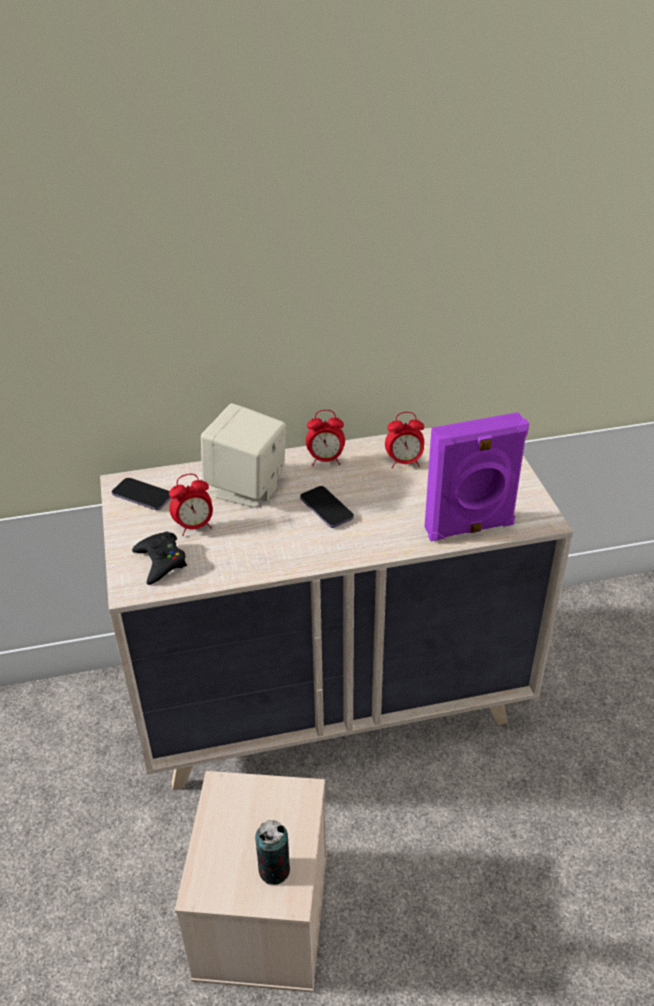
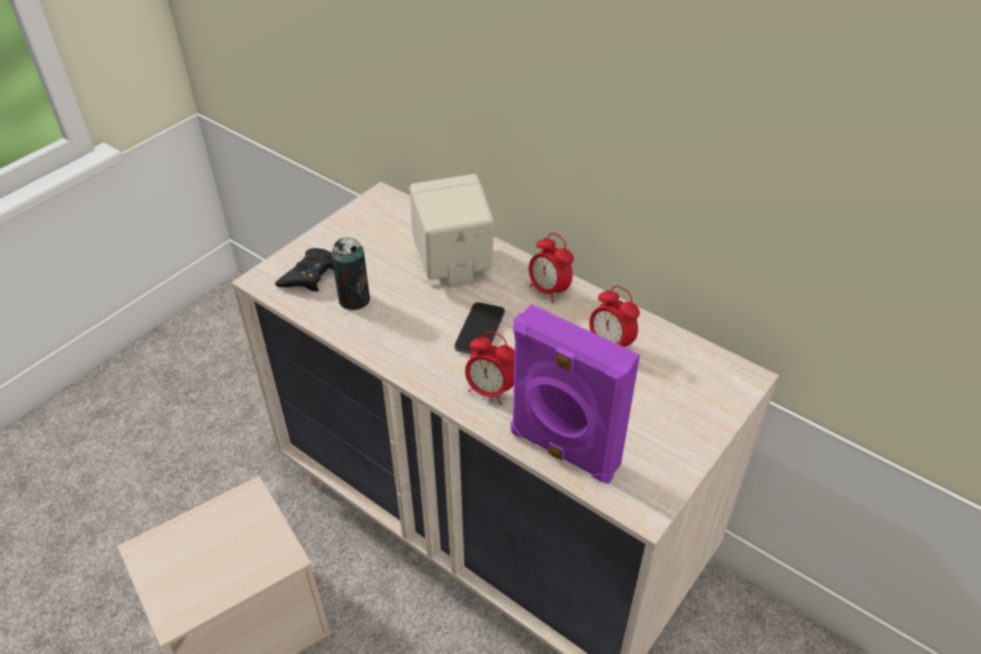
camera: 50 degrees right, 5 degrees up
(142, 496) = (379, 217): phone -> none
(194, 527) = (371, 267): alarm clock -> alarm clock (490, 391)
(274, 870) = (193, 587): can -> can (354, 300)

